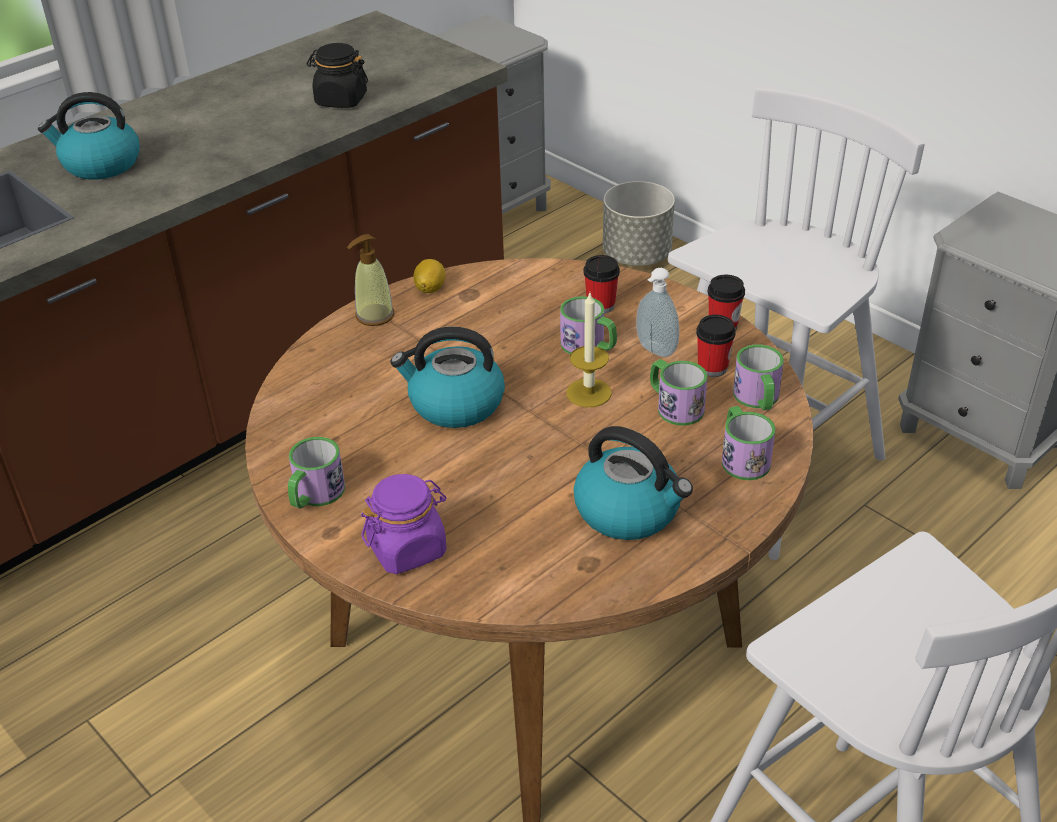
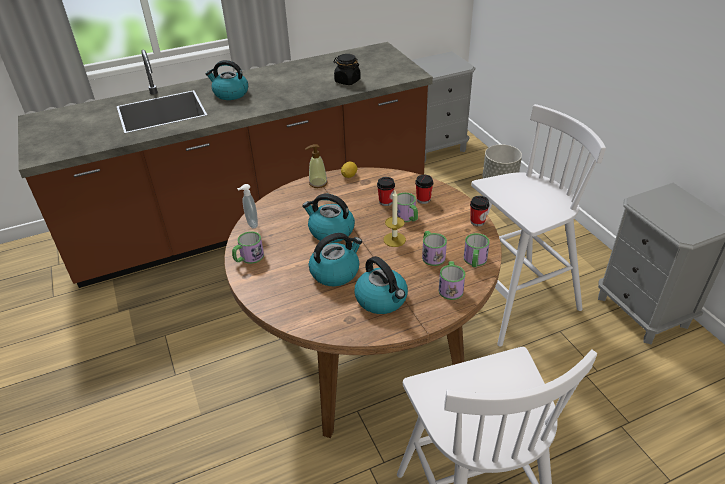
camera: 20 degrees right, 0 degrees up
(407, 548) = (274, 291): purple jar -> none
(509, 481) = (335, 272): none -> kettle
(654, 351) = (437, 226): soap dispenser -> soap dispenser (251, 224)
(712, 368) = (461, 241): cup -> cup (386, 202)

